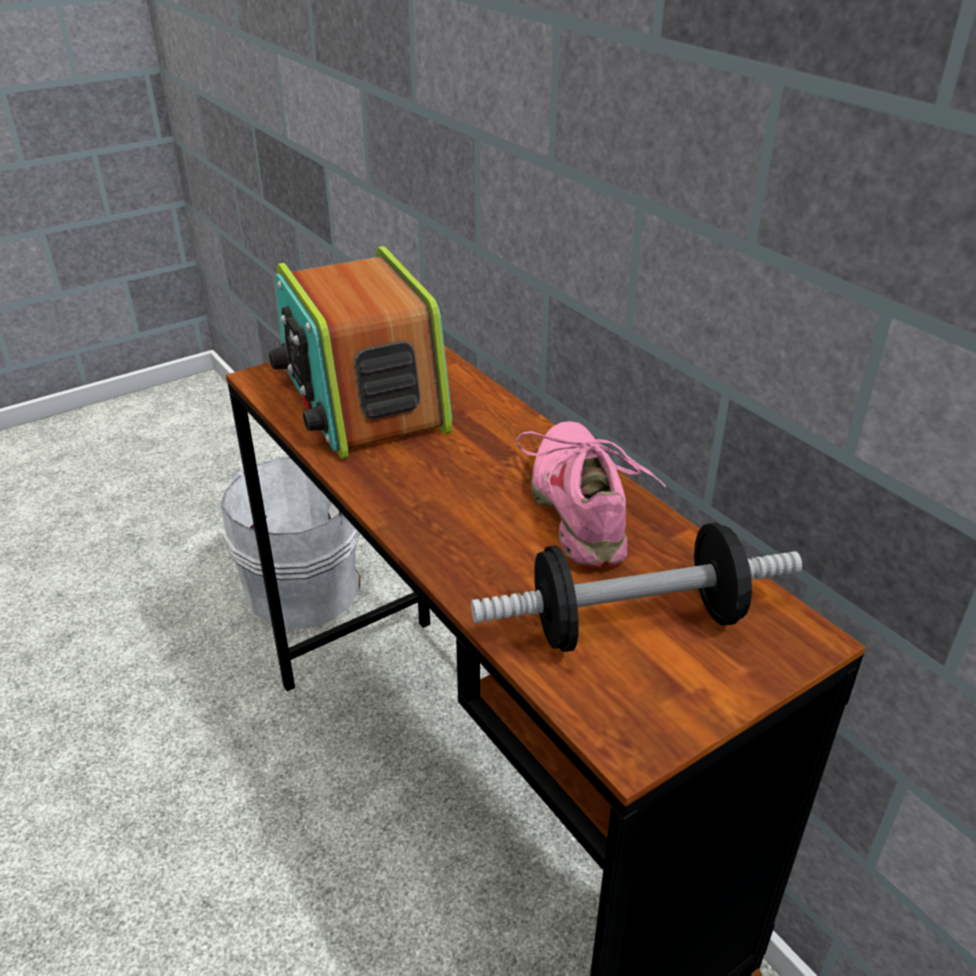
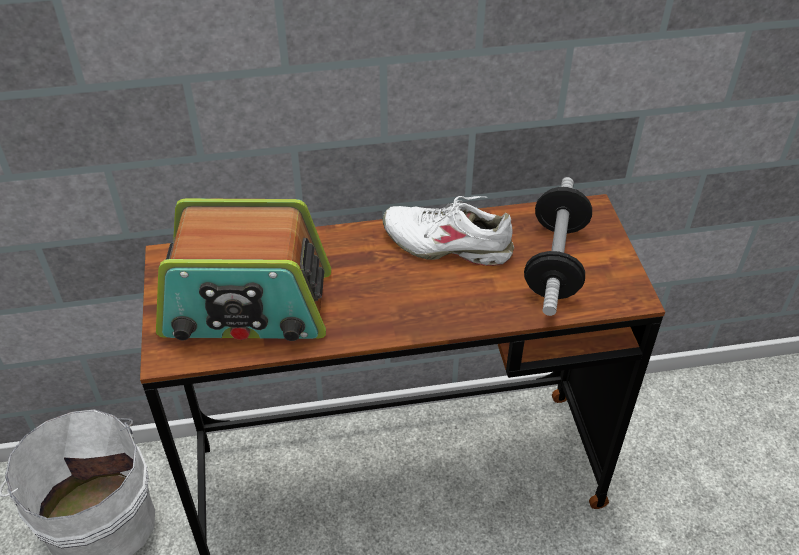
camera: 65 degrees left, 10 degrees up
(582, 508) = (447, 244): pink shoe -> white shoe

